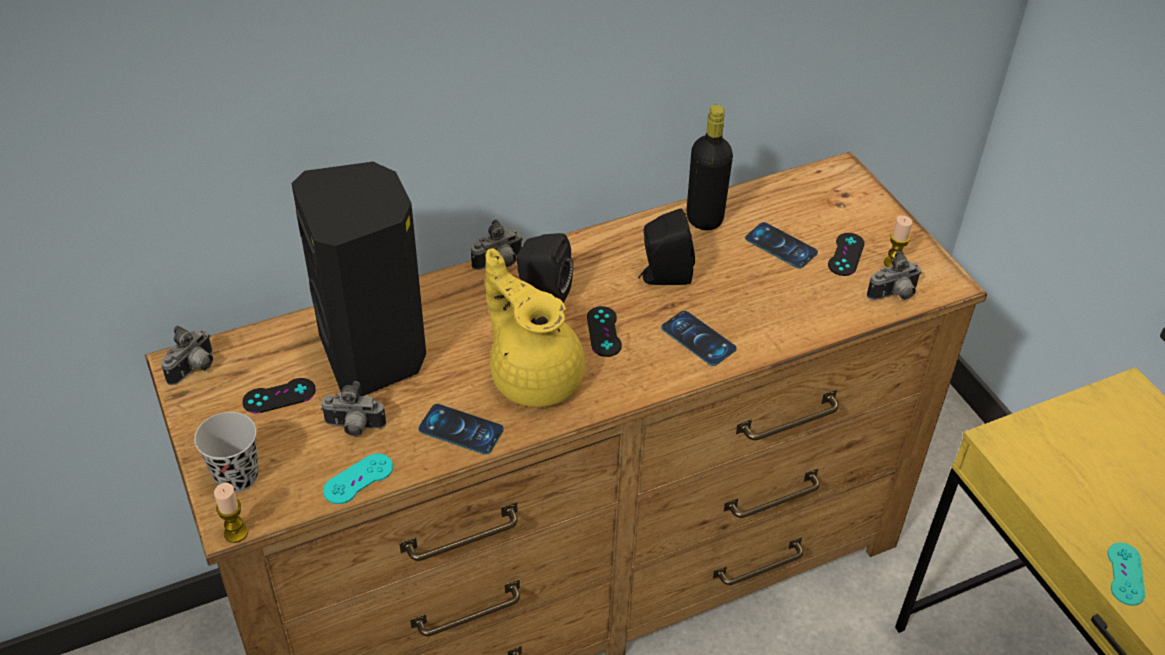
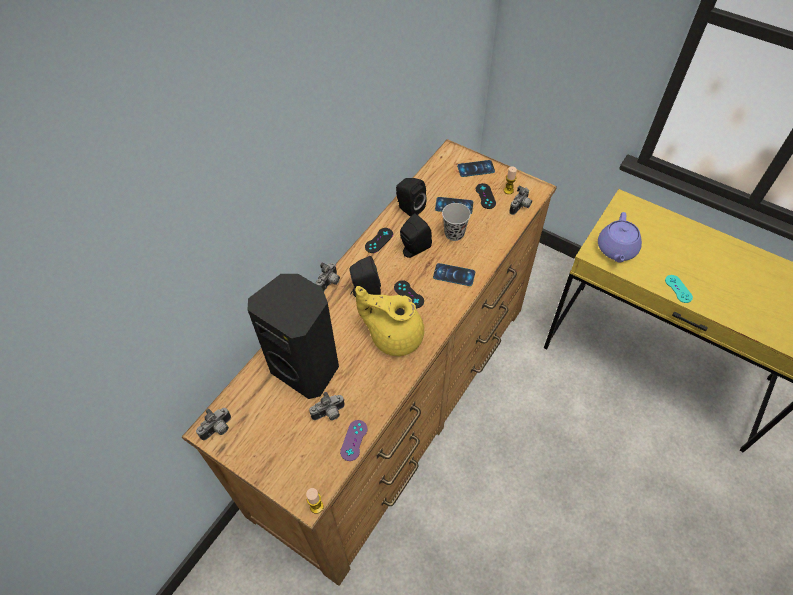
camera: 30 degrees left, 10 degrees up
(195, 369) = (218, 430): camera -> camera turned 45 degrees clockwise
(237, 476) = (291, 476): black cup -> black cup (454, 233)
(279, 396) = (276, 419): black game controller -> black game controller (379, 240)
(358, 479) = (354, 440): turquoise game controller -> purple game controller
(461, 429) = (382, 384): phone -> phone (476, 169)
(704, 219) = (409, 208): black bottle -> black speaker
(1051, 457) = (616, 249): none -> purple teapot

